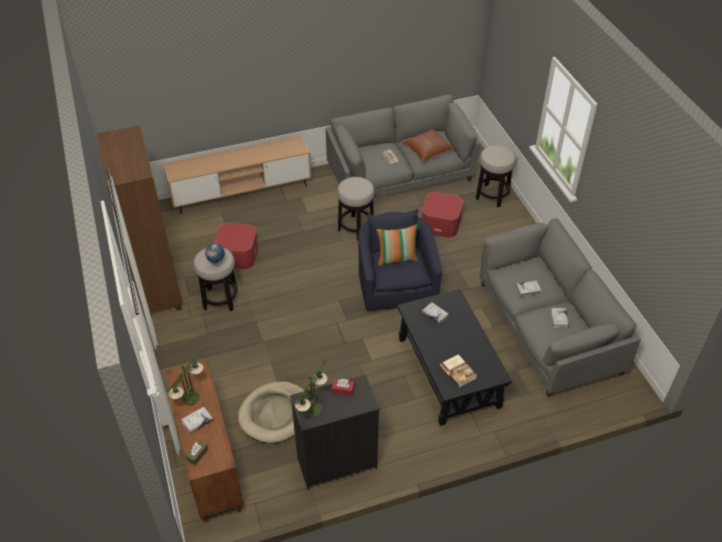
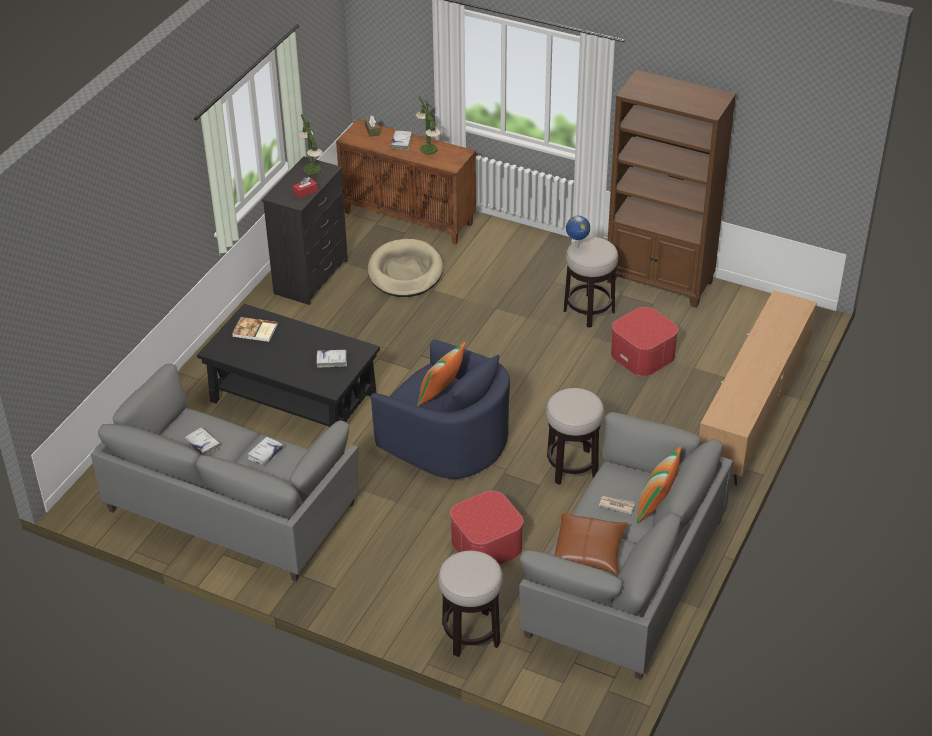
camera: 135 degrees right, 5 degrees down
(373, 147) = (656, 505): none -> pillow

